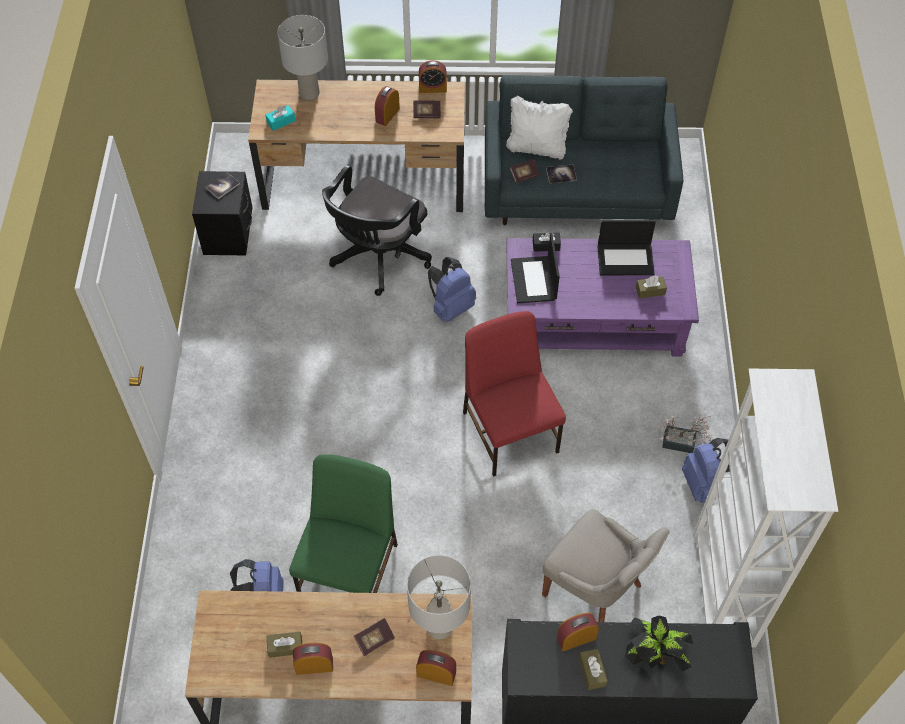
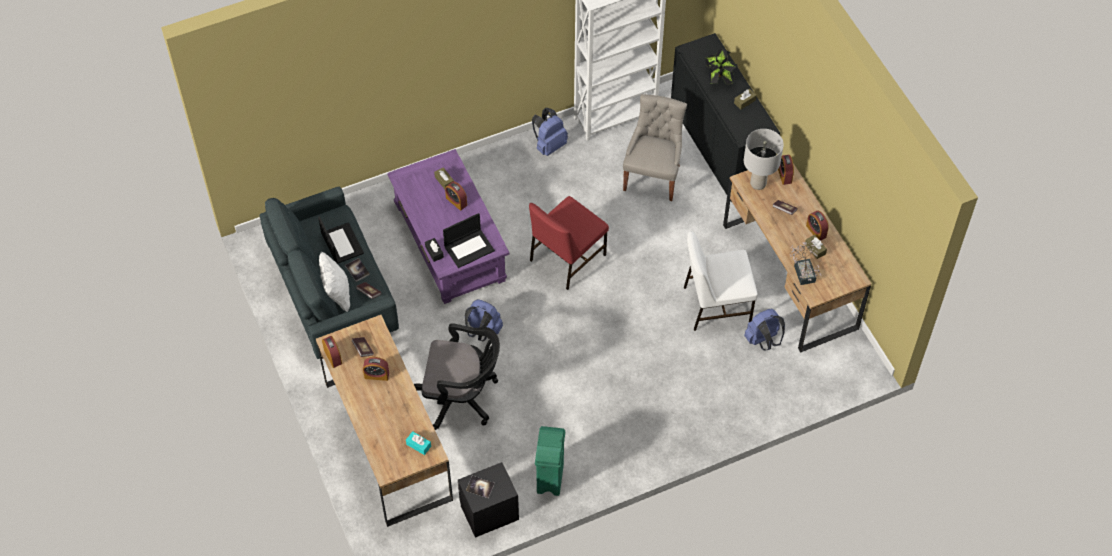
camera: 115 degrees left, 0 degrees up
(229, 298) = (550, 479): none -> green trash can
(309, 94) = (378, 440): grey table lamp -> none
(350, 570) = (715, 304): green chair -> white chair
(576, 638) = (730, 114): alarm clock -> alarm clock (456, 201)
(626, 259) = (423, 202): laptop -> laptop (341, 243)
(682, 443) = (524, 164): potted plant -> potted plant (804, 271)

